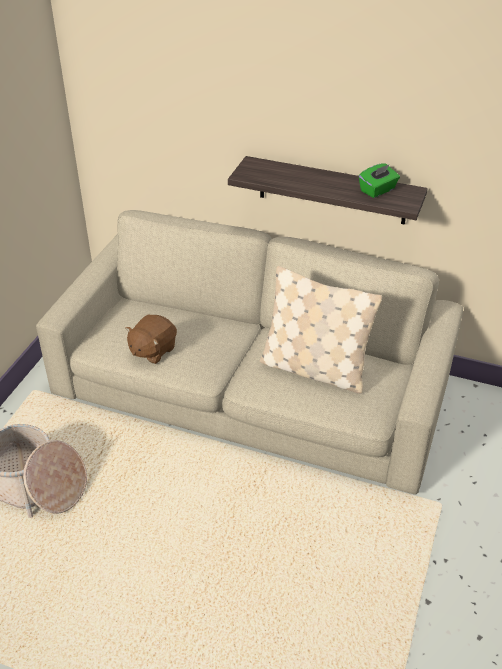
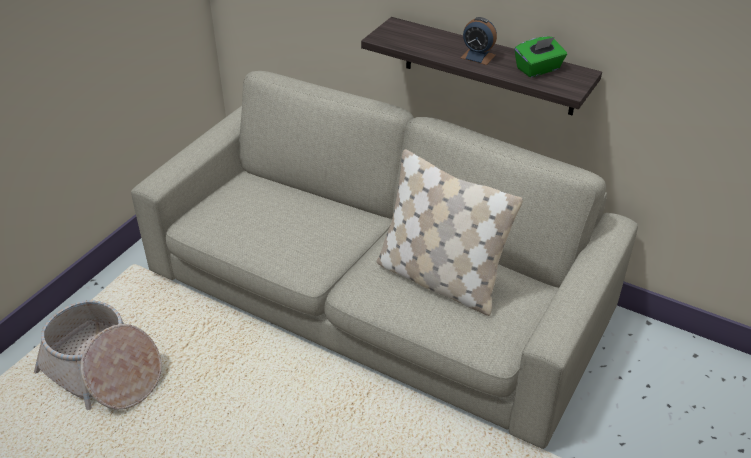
camera: 10 degrees right, 0 degrees up
(152, 350) = (256, 234): brown plush toy -> none
(327, 184) = (478, 56): none -> alarm clock

